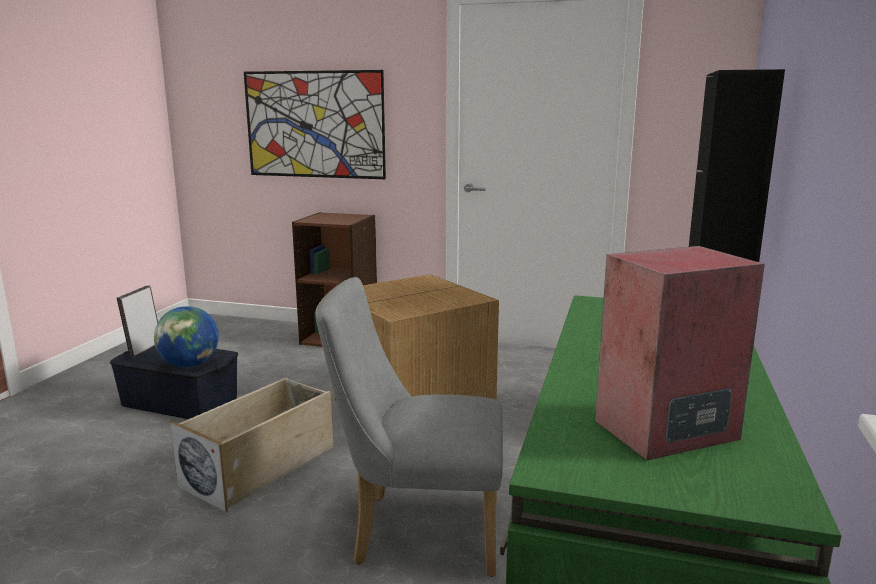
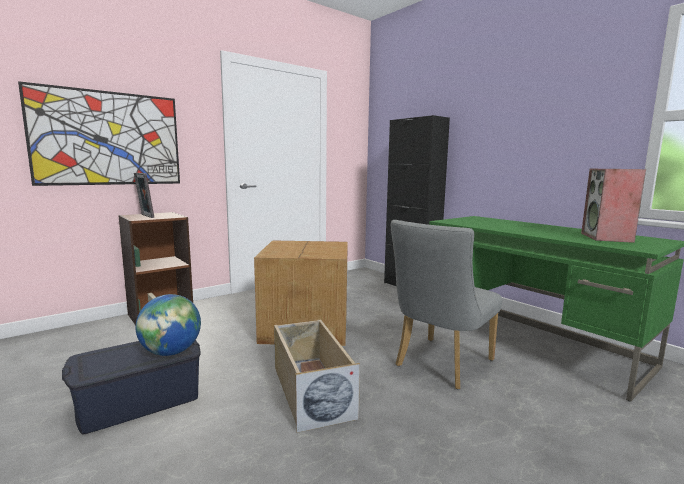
camera: 55 degrees left, 5 degrees down
(143, 349) = (82, 365): picture frame -> picture frame (145, 216)

